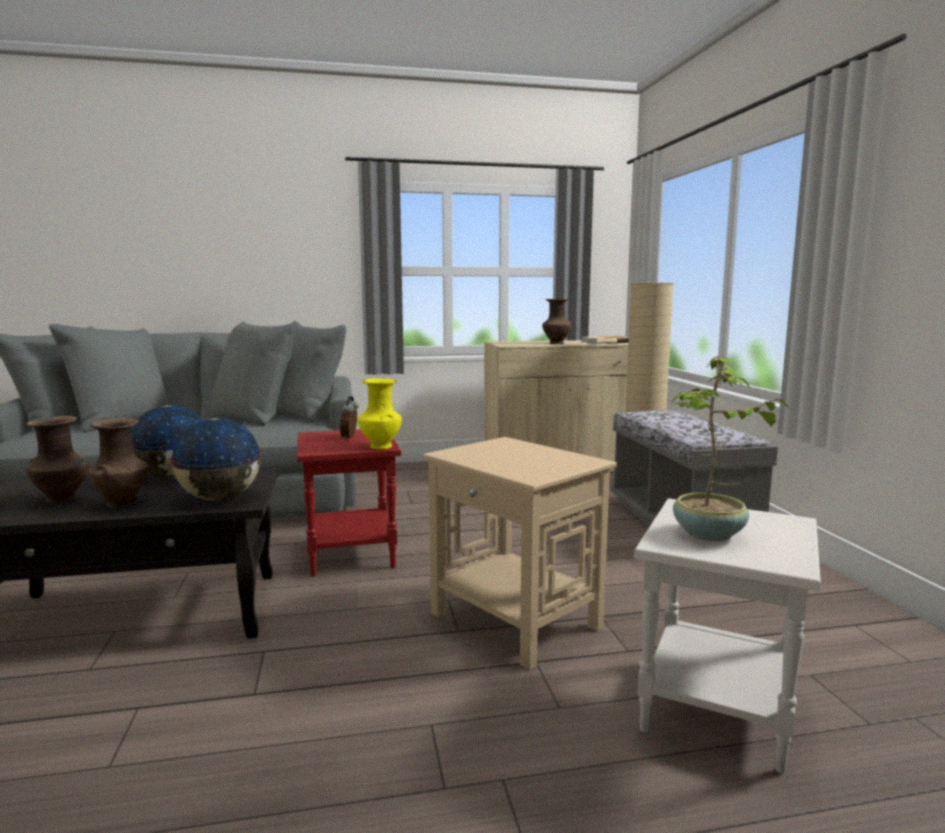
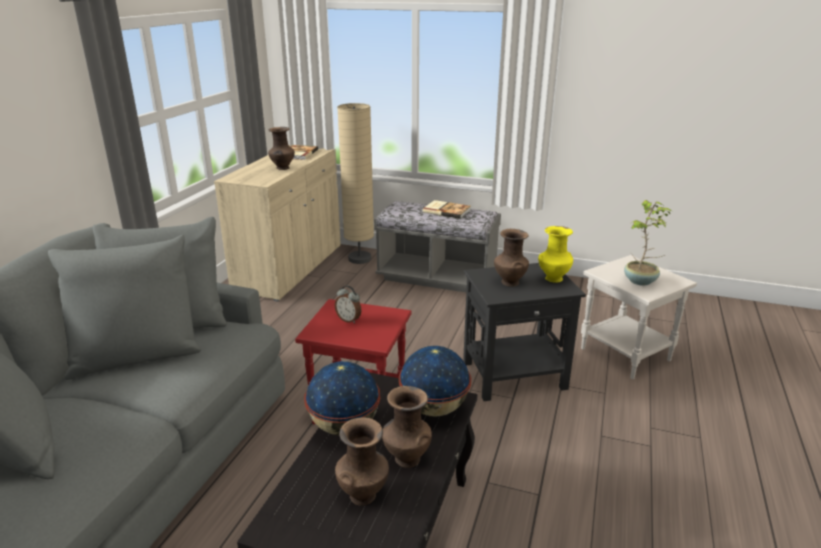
camera: 60 degrees left, 15 degrees up
(380, 446) = (394, 315): yellow vase -> yellow vase (553, 279)
(502, 453) = (509, 282): none -> brown vase
(516, 621) = (515, 375): beige side table -> black side table
(699, 424) = (446, 210): none -> book

